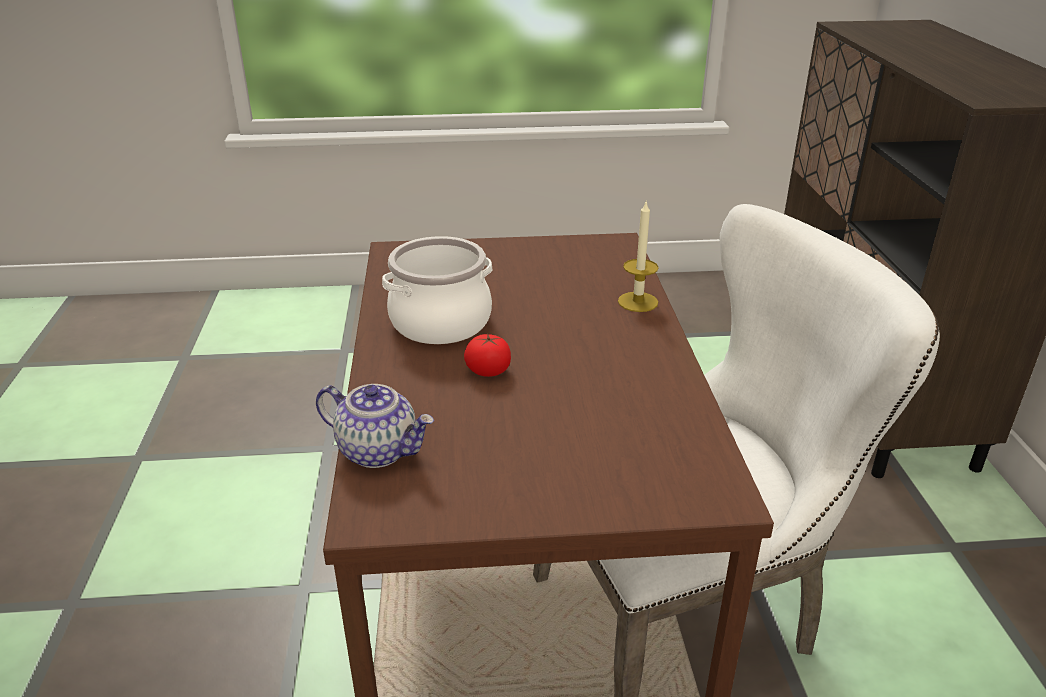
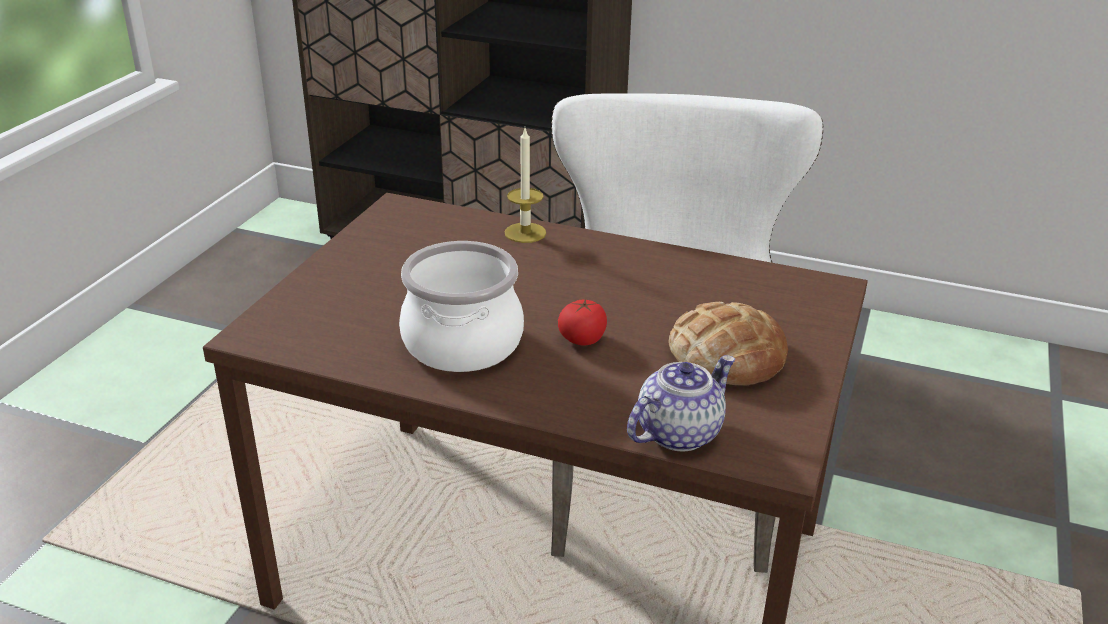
camera: 65 degrees left, 0 degrees up
(523, 452) = (727, 354): none -> bread

